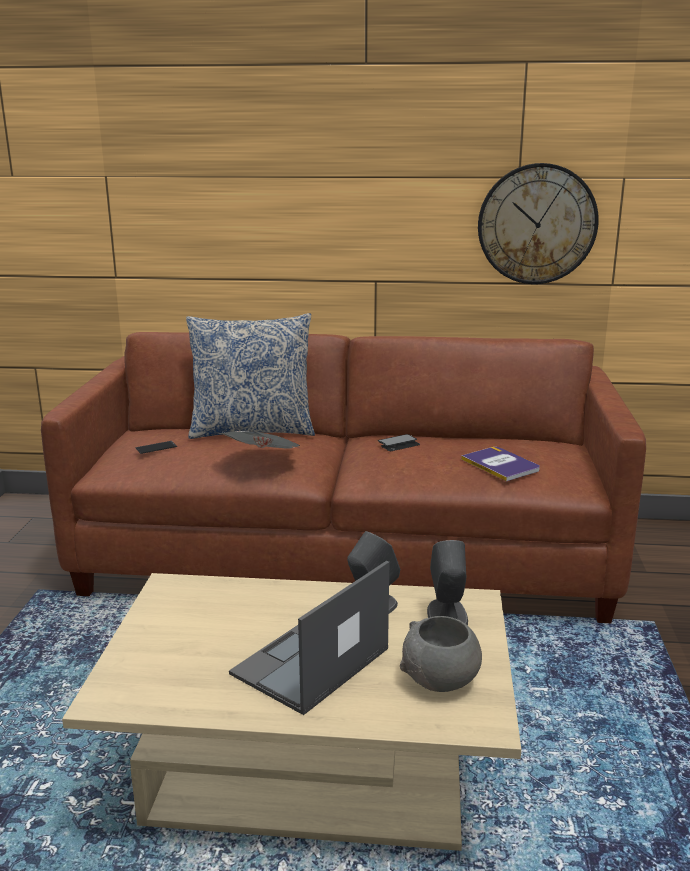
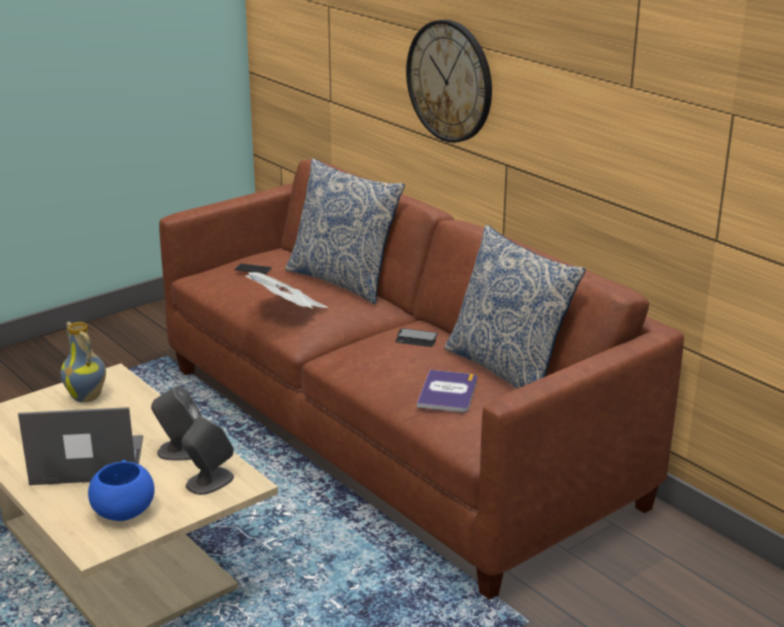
camera: 45 degrees right, 5 degrees up
(184, 613) = (87, 397): none -> vase
(441, 680) = (123, 512): grey bowl -> blue bowl
(494, 439) = (507, 369): none -> pillow
(537, 224) = (642, 146): wall clock -> wall clock (450, 81)

